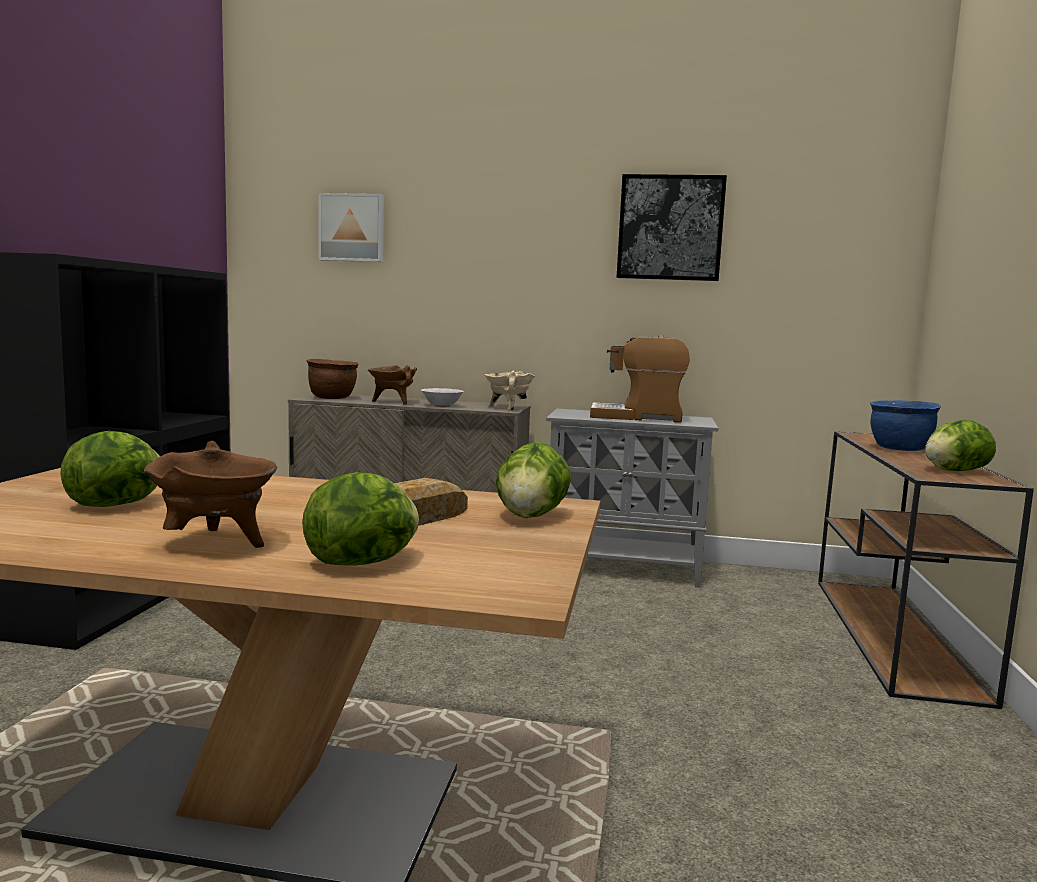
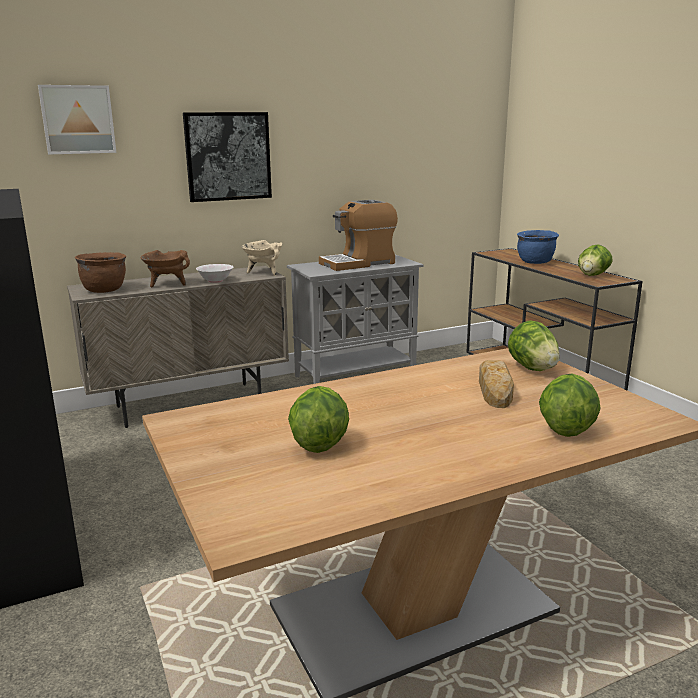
camera: 35 degrees left, 10 degrees up
(216, 544) = (471, 447): brown cooking pot -> none
(670, 228) = (354, 112): picture -> picture (228, 156)

